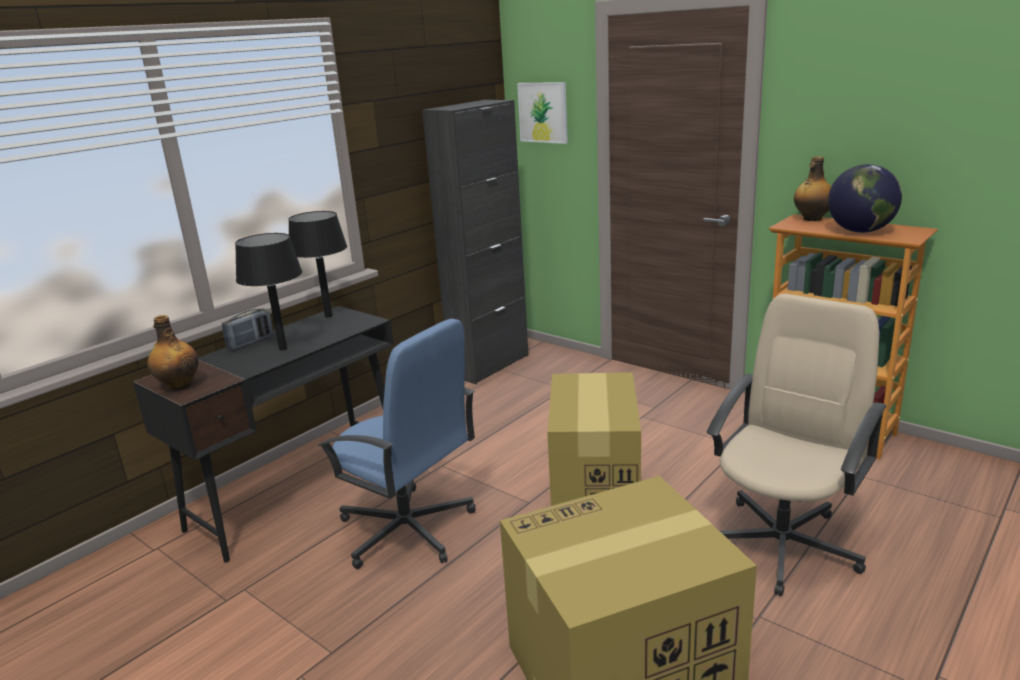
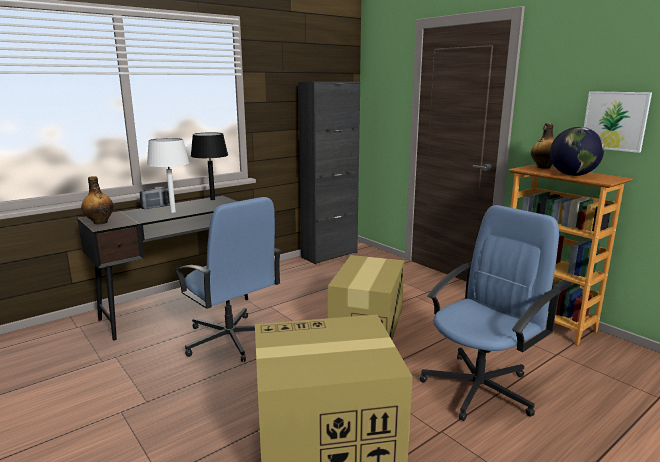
camera: 10 degrees right, 5 degrees down
(283, 349) = (173, 212): black table lamp -> white table lamp
(543, 112) = (381, 92): picture -> picture (615, 121)
(783, 544) = (480, 388): beige office chair -> blue office chair

